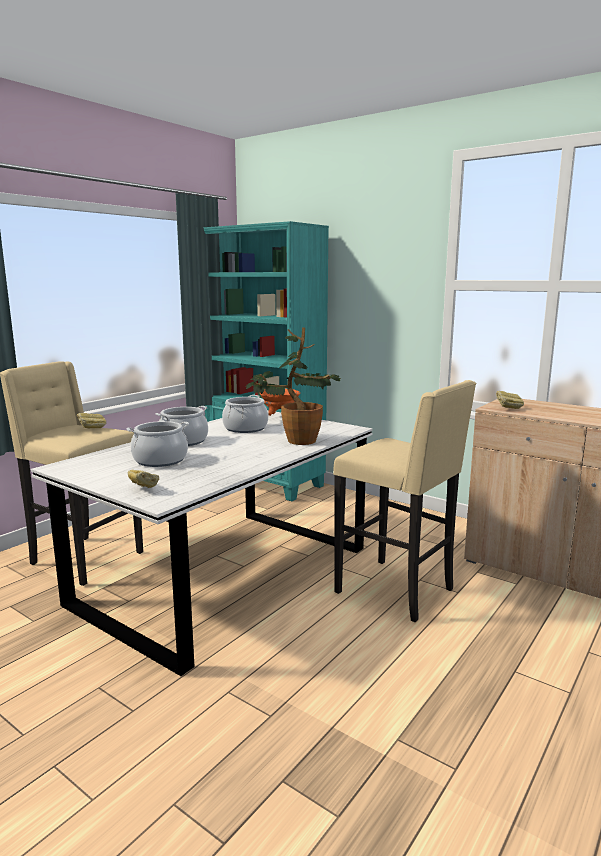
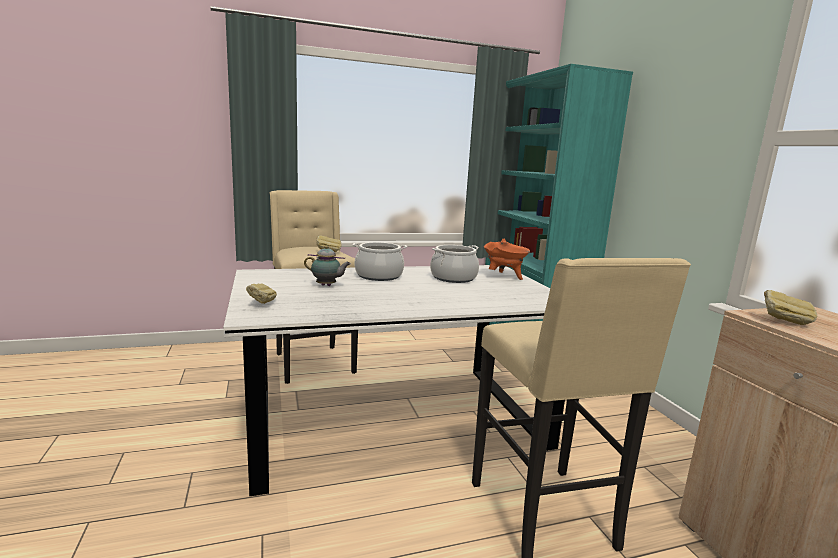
camera: 35 degrees right, 0 degrees up
(160, 460) = (327, 286): cooking pot -> teapot
(295, 440) = (478, 298): potted plant -> none

